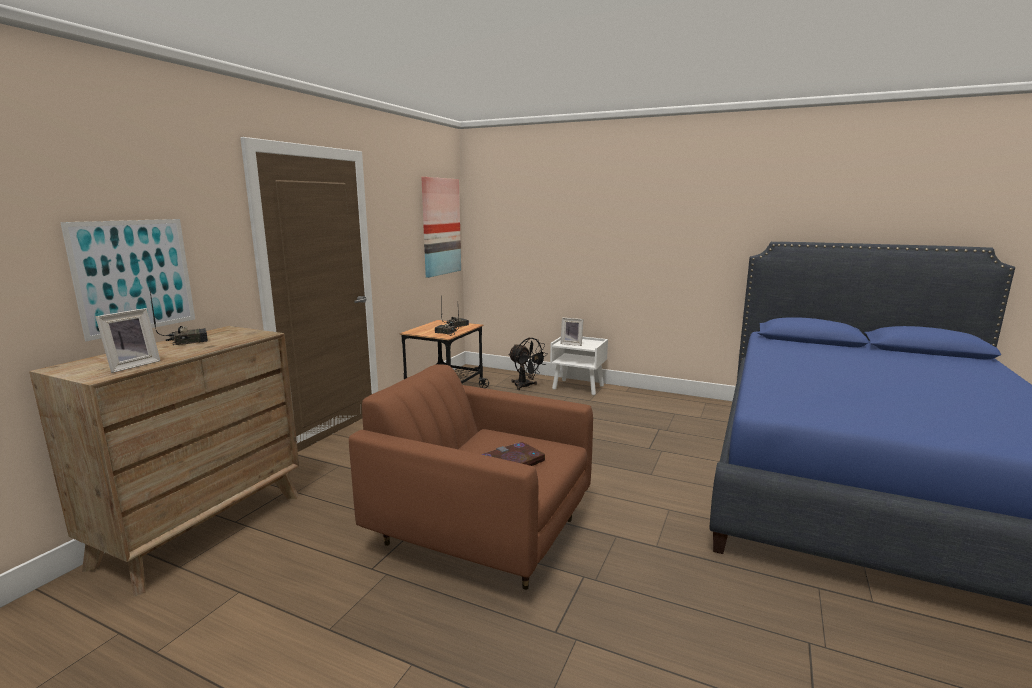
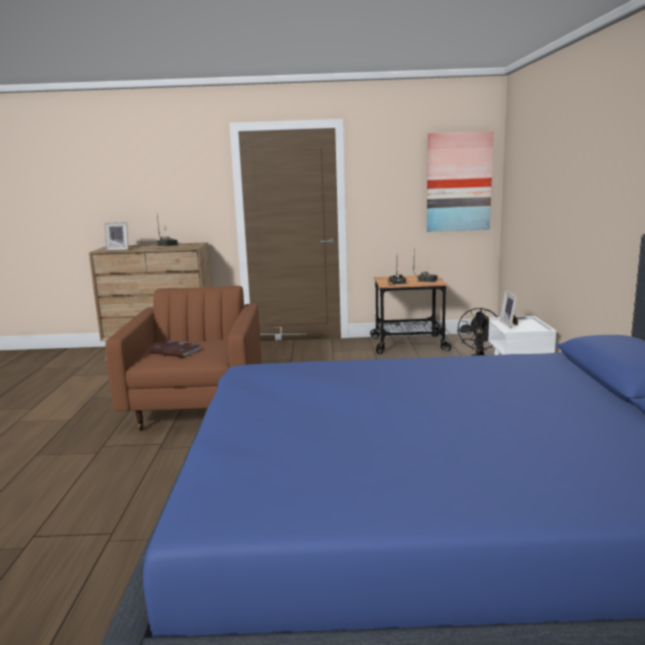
camera: 65 degrees right, 0 degrees up
(134, 276) = (157, 207): picture -> none

